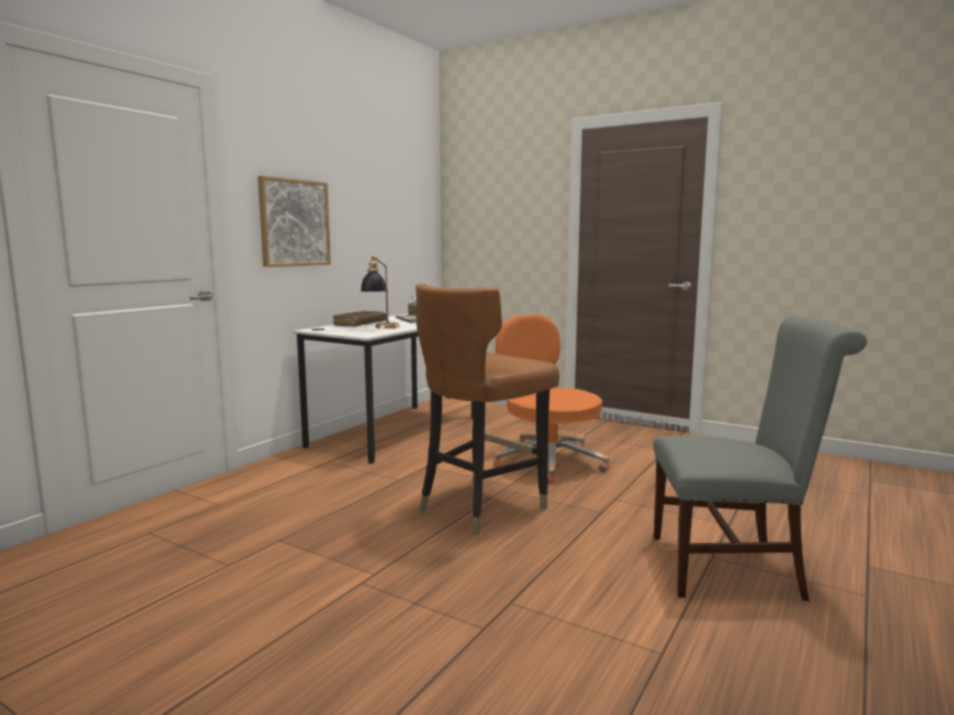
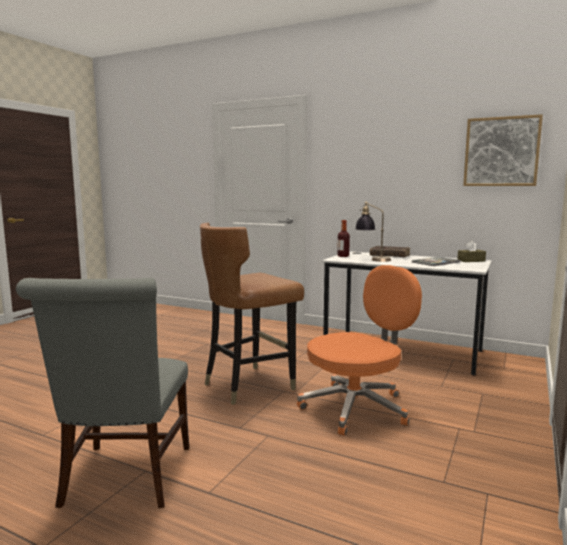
camera: 85 degrees right, 0 degrees up
(294, 223) = (358, 178): picture -> picture (501, 152)
(342, 332) = (343, 256): none -> bottle
(481, 507) = (249, 385): brown chair -> brown chair turned 75 degrees counterclockwise

